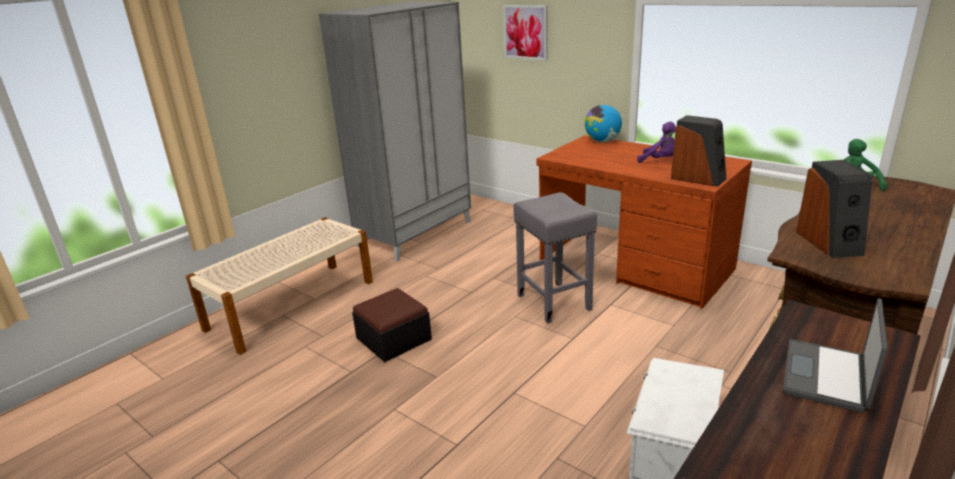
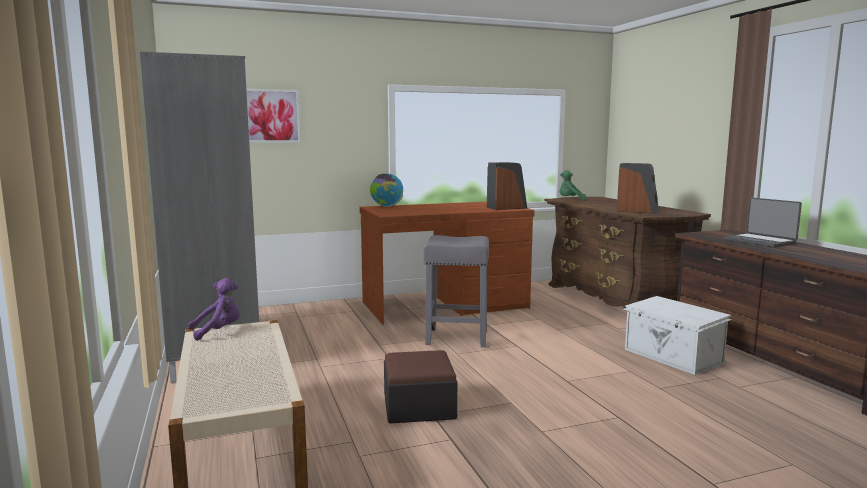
camera: 60 degrees left, 15 degrees down
(659, 160) = (457, 206): purple plush toy -> purple plush toy (218, 331)

